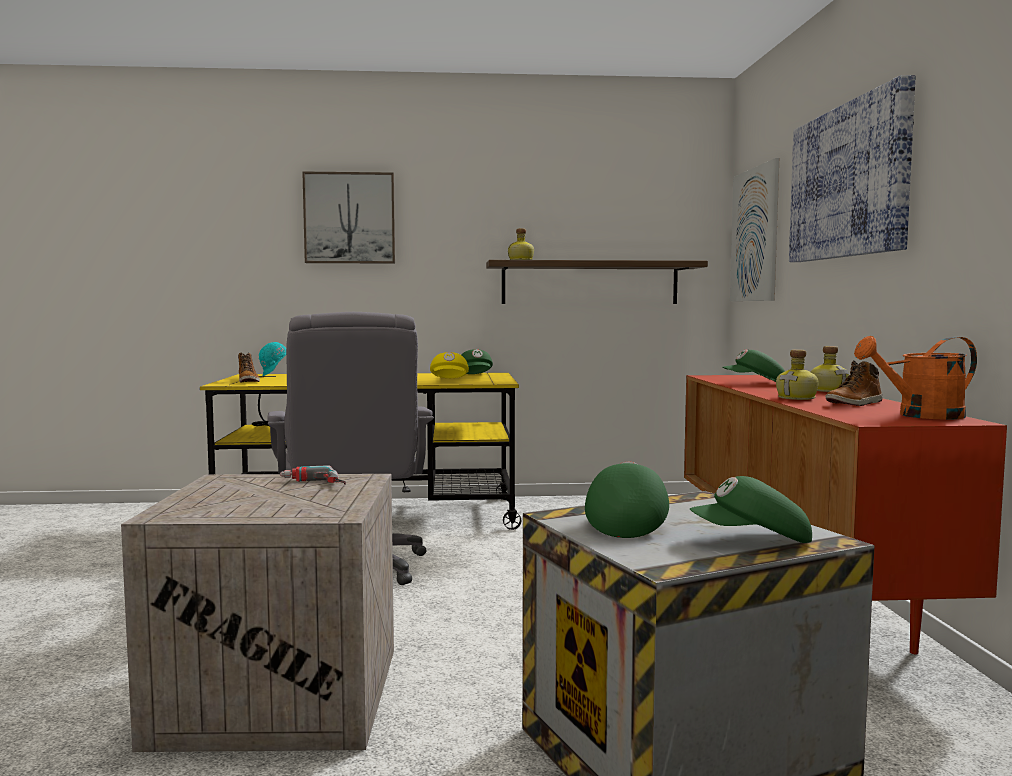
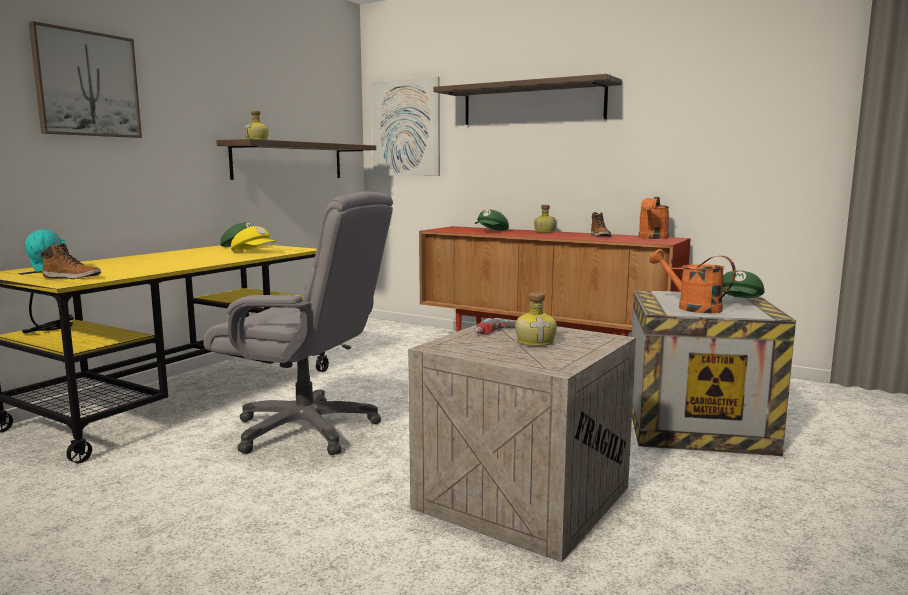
camera: 55 degrees left, 5 degrees up
(625, 524) = (691, 307): green cap -> orange watering can
(797, 398) = (566, 236): bottle -> bottle (536, 342)
(850, 182) = (532, 104): picture -> shelf

